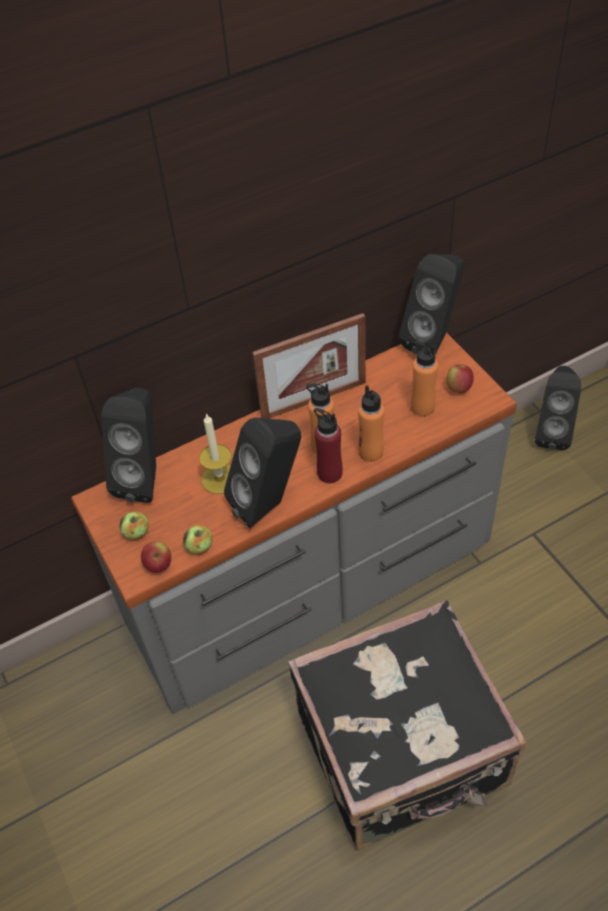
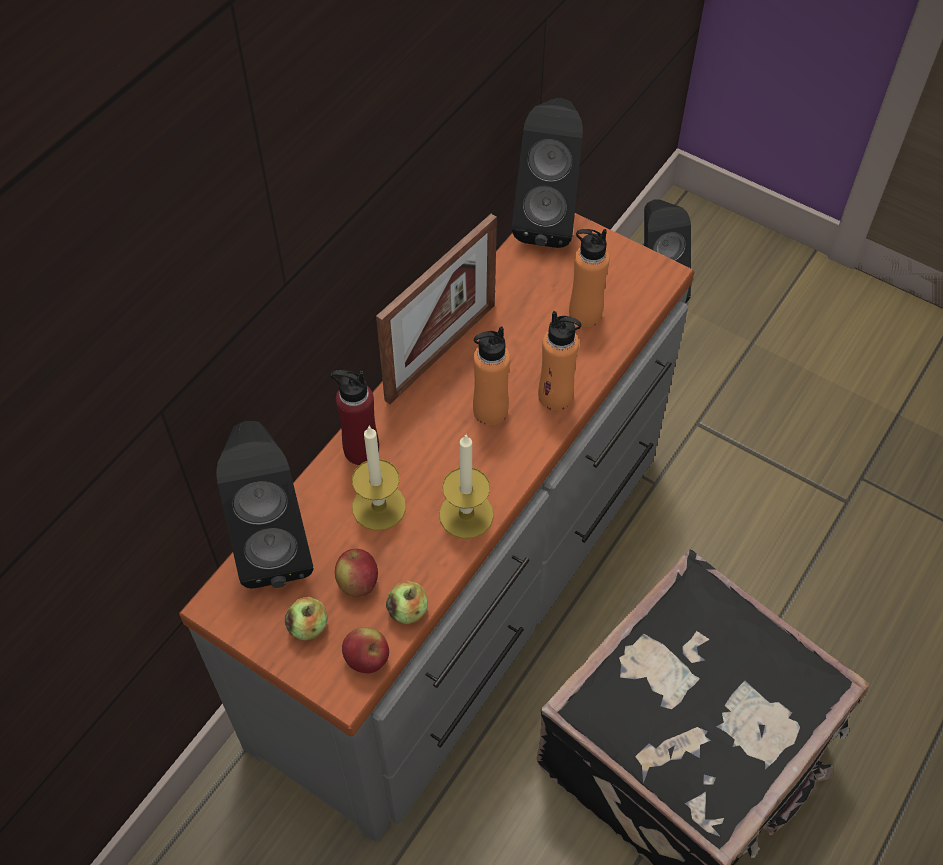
camera: 30 degrees left, 5 degrees up
(269, 503) = (466, 514): black speaker -> candle
(329, 473) = (519, 444): red bottle -> red bottle (361, 450)
(458, 388) = (614, 273): apple -> apple (358, 583)

